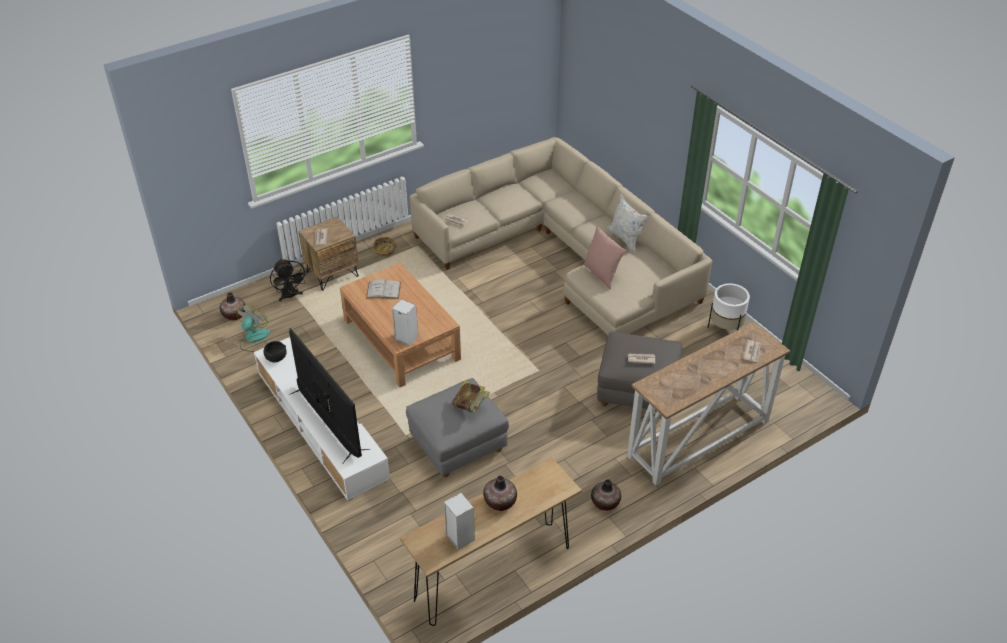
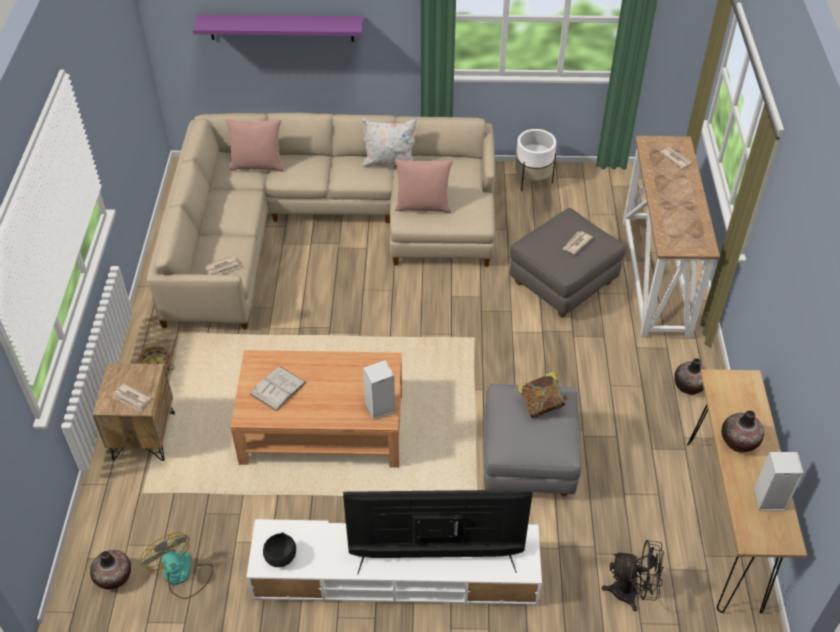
camera: 55 degrees left, 5 degrees up
(290, 296) = (139, 498): black fan -> black fan (631, 592)
(557, 188) = (258, 165): none -> pink pillow
(622, 106) = (281, 27): none -> purple shelf

